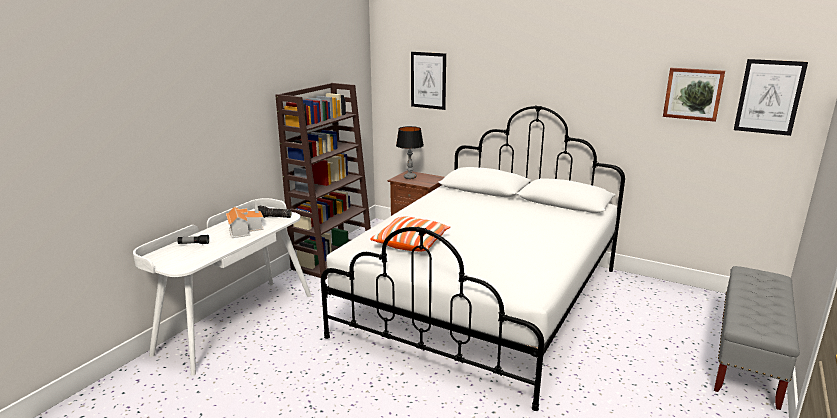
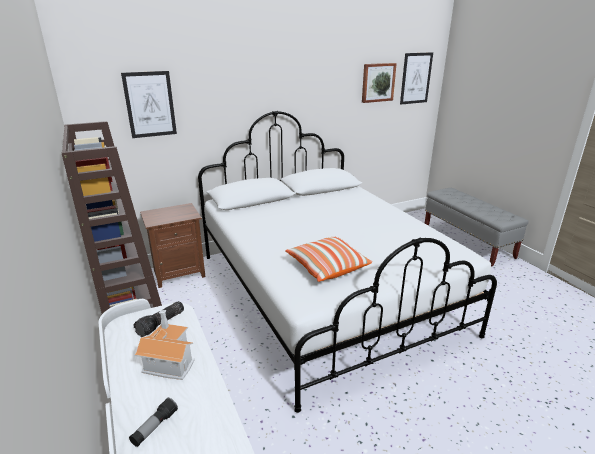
camera: 55 degrees left, 5 degrees up
(409, 177) = (161, 216): table lamp -> none

